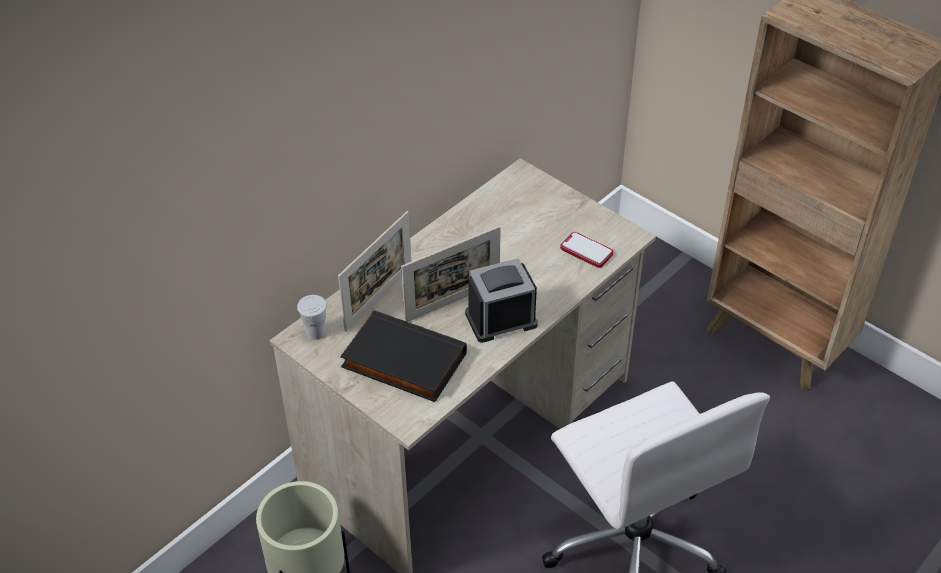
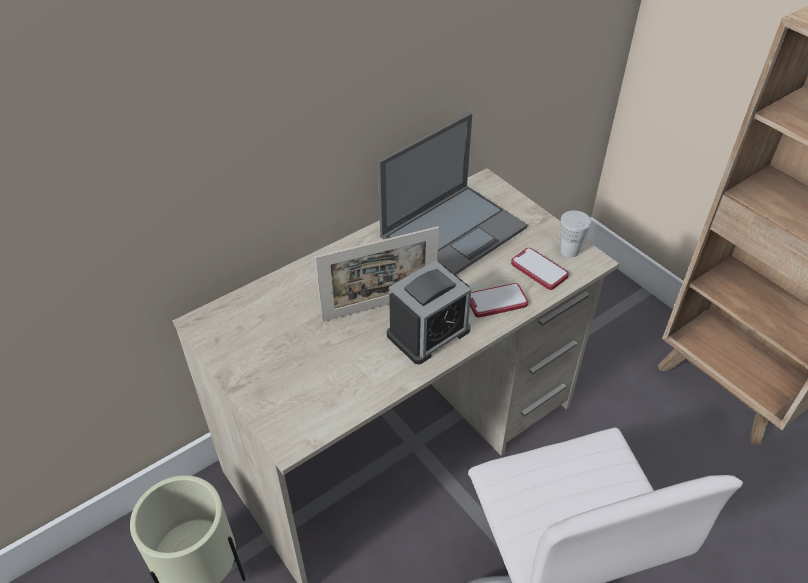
camera: 10 degrees right, 0 degrees up
(315, 333) = (223, 319): white cup -> white cup (569, 251)
(378, 298) = (302, 291): picture frame -> none
(402, 362) = (305, 366): black book -> none
(501, 319) = (428, 332): alarm clock -> alarm clock turned 150 degrees clockwise
(503, 225) = (454, 231): none -> laptop
(554, 284) = (497, 301): none -> phone

